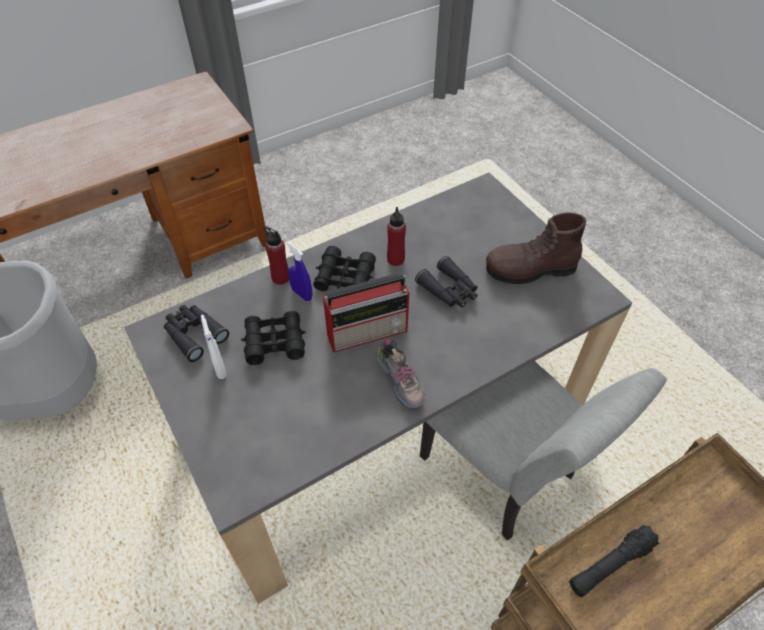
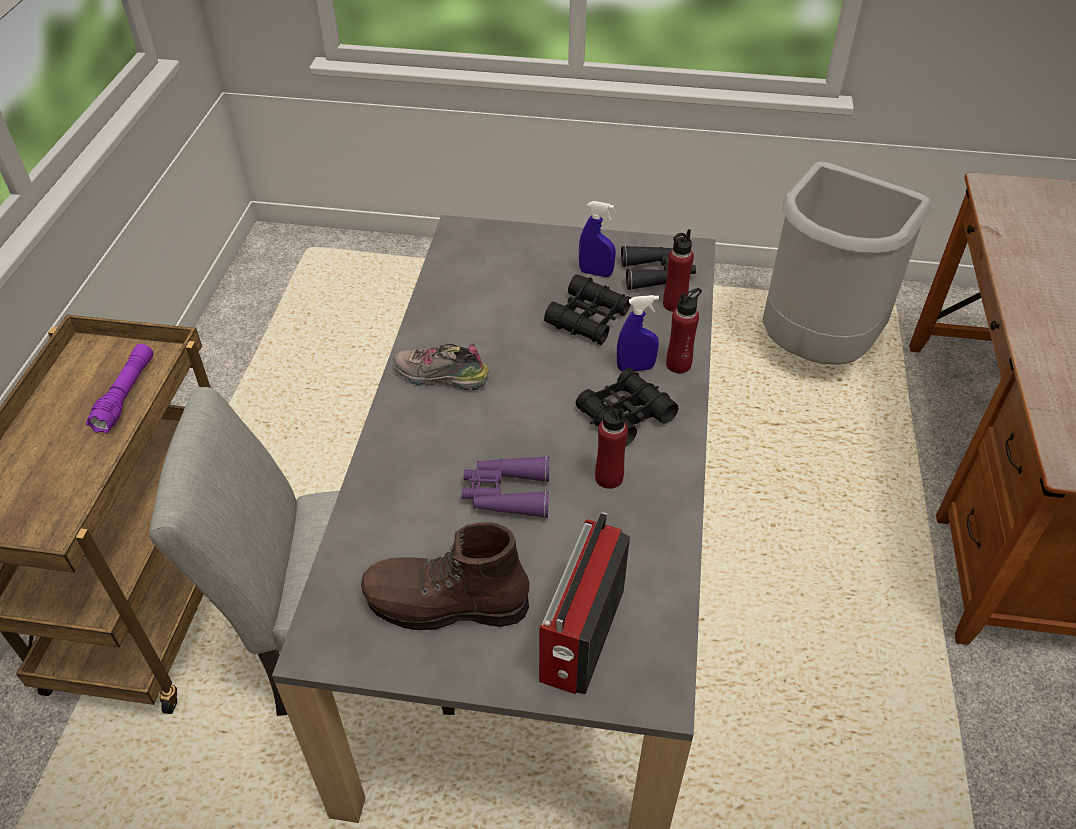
camera: 130 degrees right, 5 degrees down
(220, 368) = (595, 273): white spray bottle -> blue spray bottle
(222, 309) = (674, 304): none -> red bottle
(368, 331) = (526, 389): radio -> radio (580, 636)
(449, 290) = (506, 494): black binoculars -> purple binoculars
(530, 270) = (446, 604): brown boot -> brown boot turned 120 degrees counterclockwise
(610, 564) = (126, 395): black flashlight -> purple flashlight

